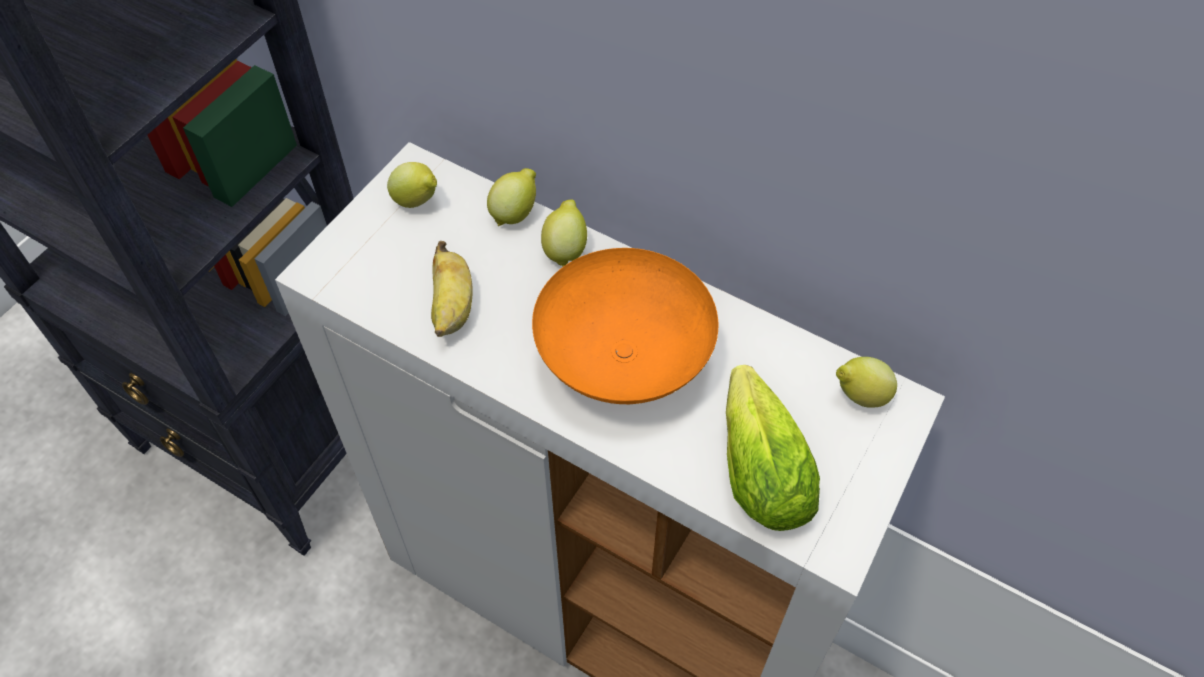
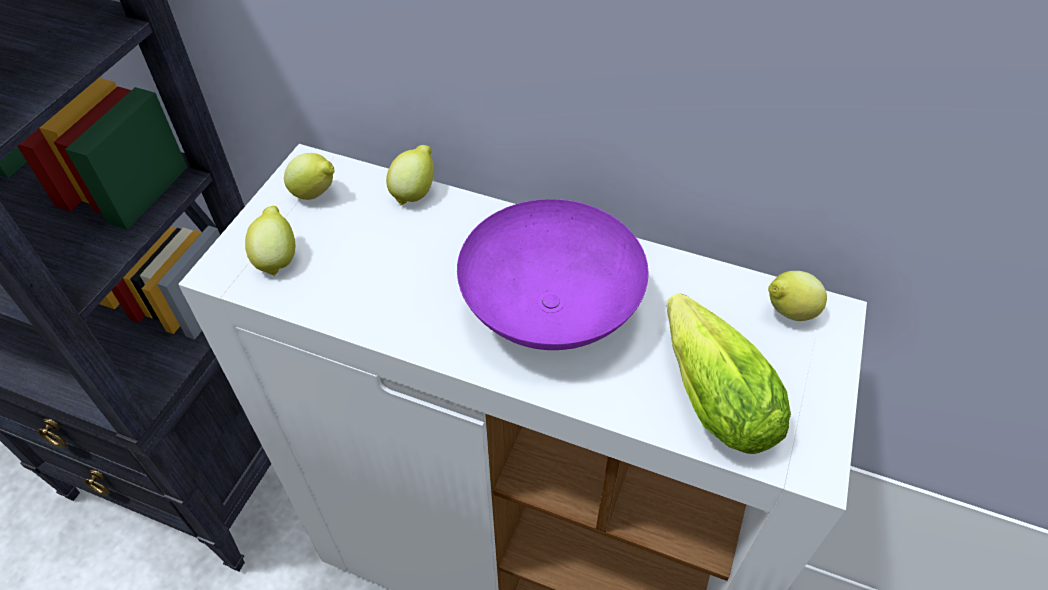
camera: 10 degrees left, 5 degrees down
(452, 308) = (367, 286): banana -> none
(565, 249) = (470, 218): lemon -> lemon (277, 258)
(626, 361) = (553, 312): orange bowl -> purple bowl

